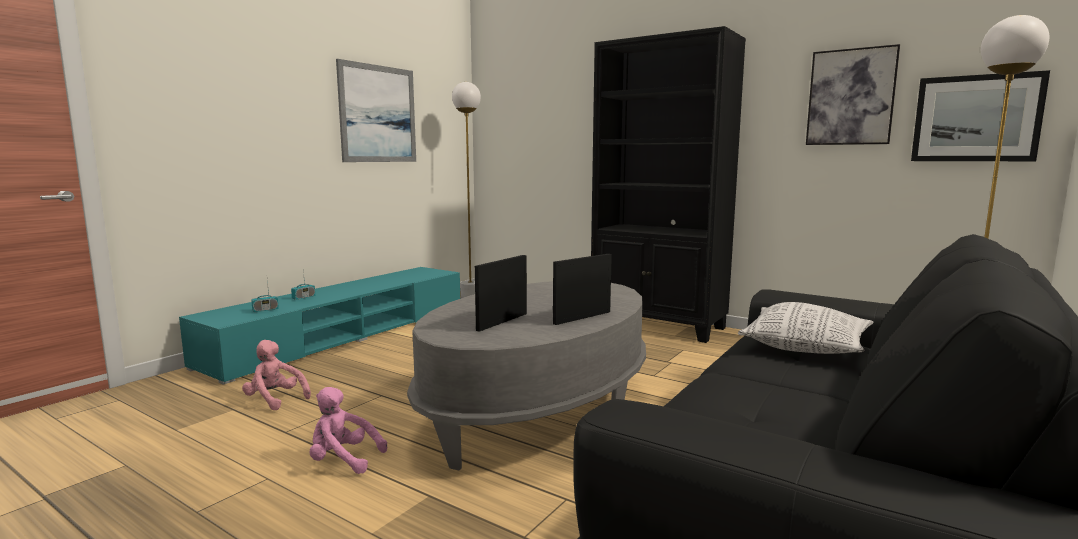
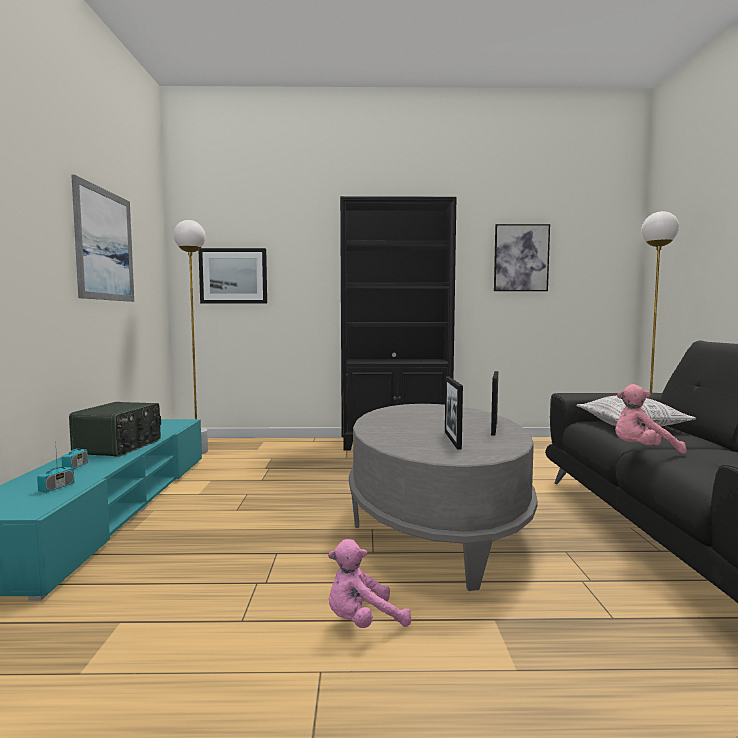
camera: 35 degrees left, 5 degrees down
(275, 400) = (158, 594): pink plush toy -> pink plush toy (642, 451)
(357, 287) = (120, 447): none -> radio
(976, 118) = (593, 275): picture -> picture (233, 276)

